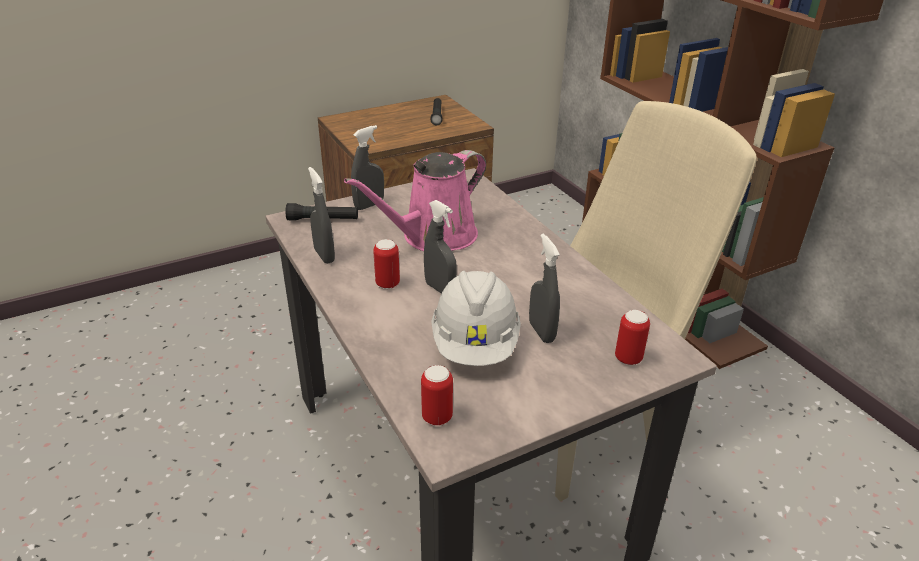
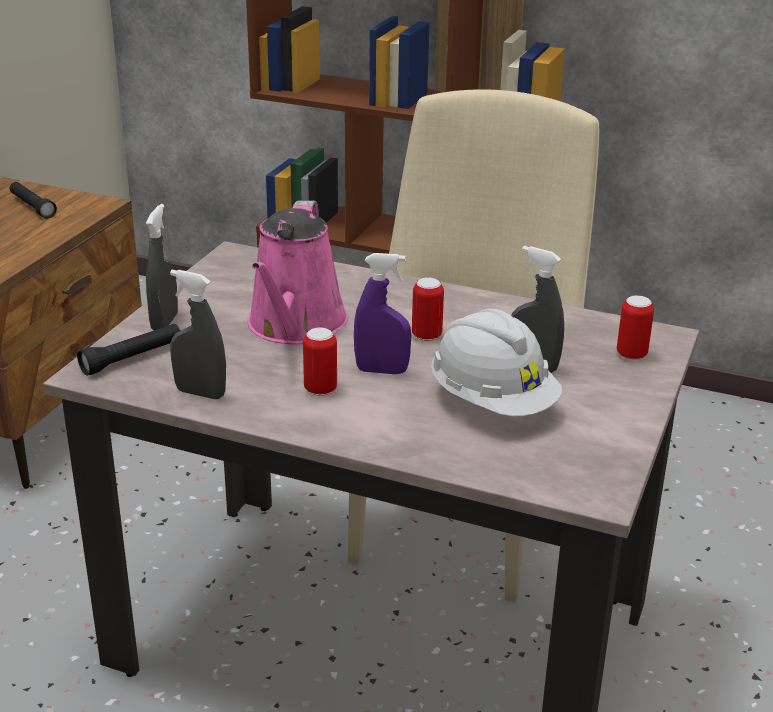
camera: 40 degrees left, 5 degrees down
(437, 417) = (554, 476): can -> can (426, 335)
(440, 289) = (382, 371): grey spray bottle -> purple spray bottle

